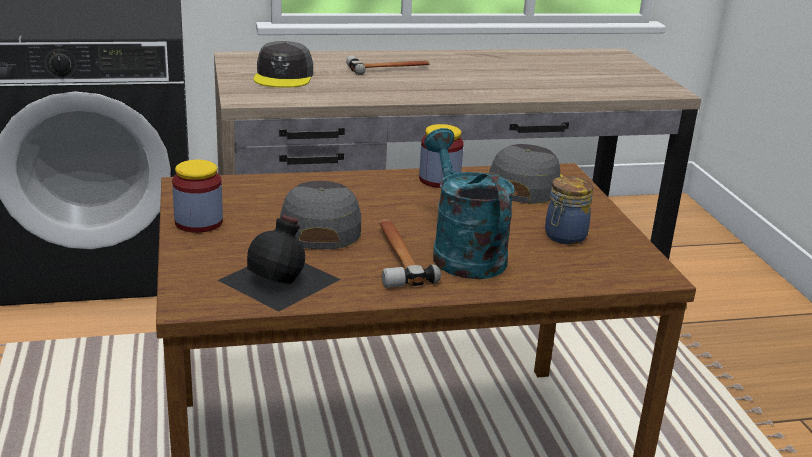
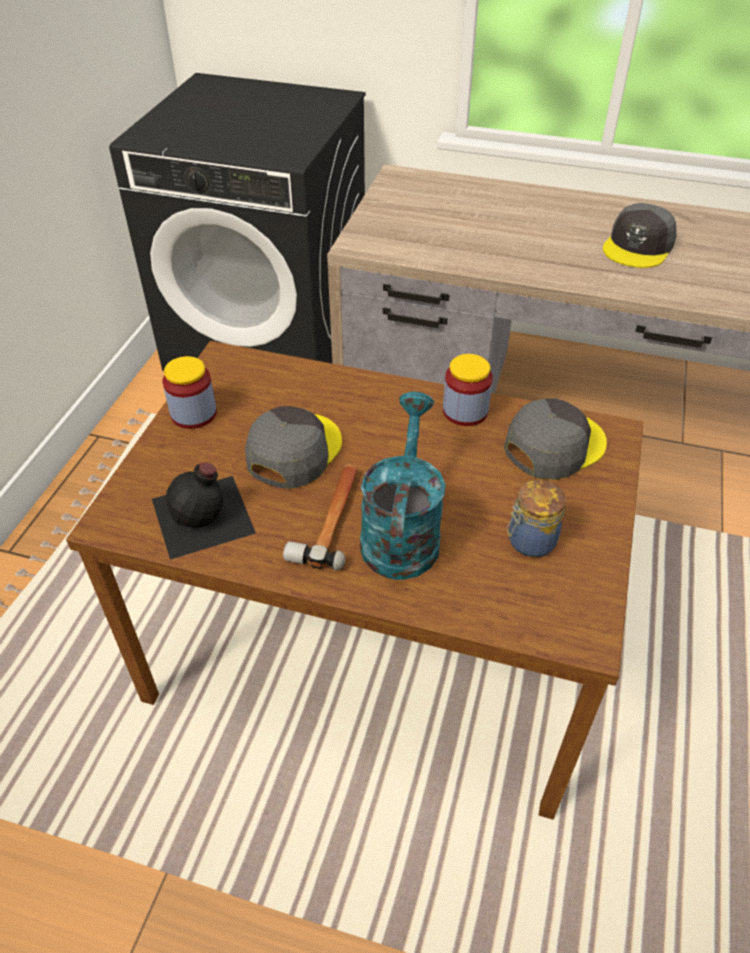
camera: 30 degrees right, 20 degrees up
(284, 76) = (423, 215): grey cap -> grey cap (638, 246)
(389, 69) = (543, 221): hammer -> none

